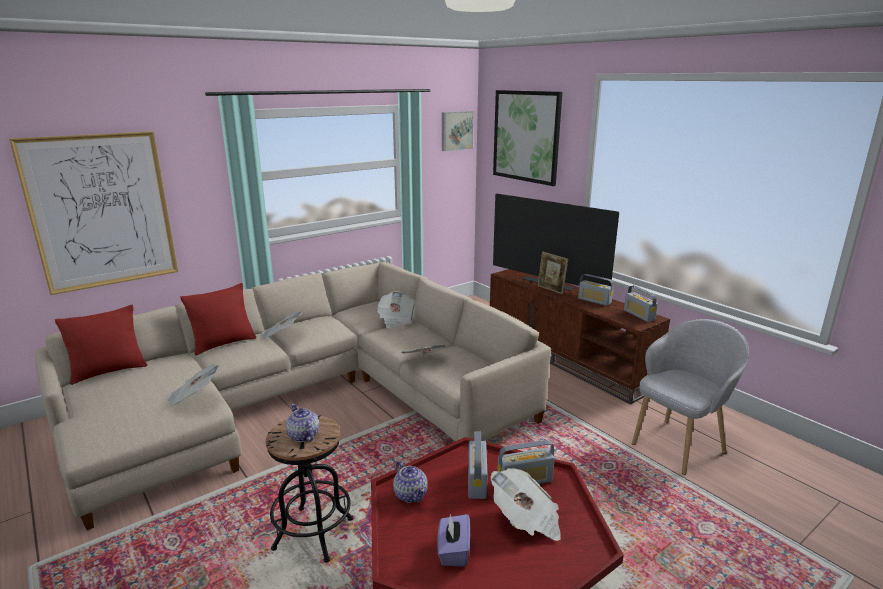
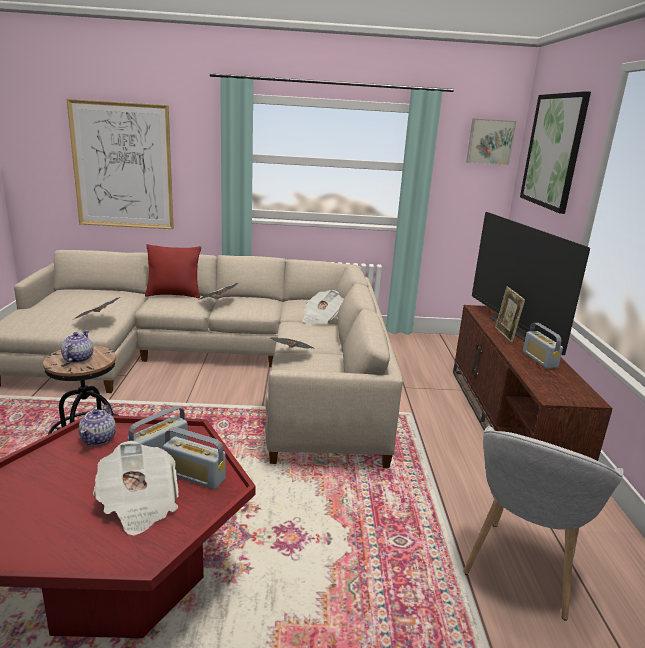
camera: 35 degrees right, 0 degrees up
(109, 371) = (85, 289): red pillow -> none
(453, 551) = (50, 492): purple tissue box -> none
(639, 315) = (573, 390): radio -> none
(679, 446) = (521, 569): grey armchair -> grey armchair turned 120 degrees clockwise

